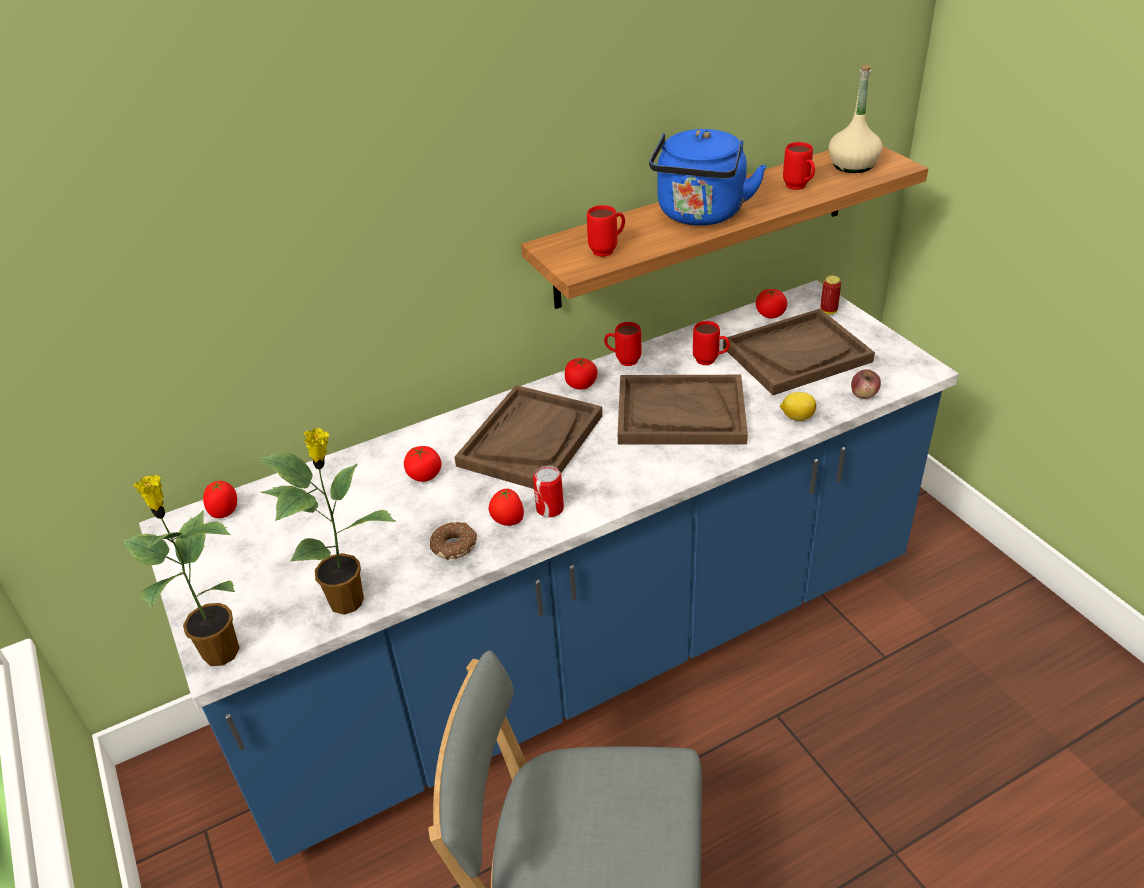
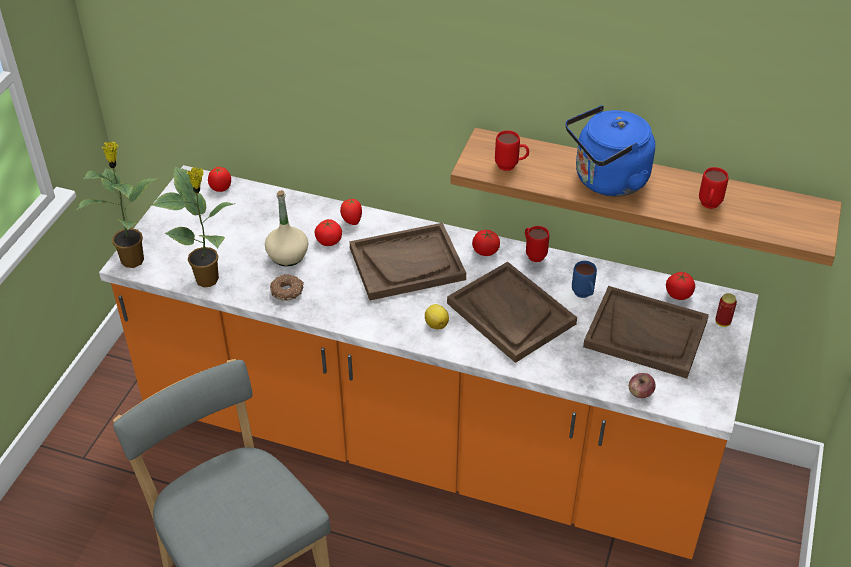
camera: 45 degrees right, 5 degrees up
(508, 522) = (328, 300): tomato -> tomato (351, 221)
(550, 508) = (357, 310): can -> none
(585, 650) = (425, 440): blue counter -> orange counter
(710, 361) = (584, 295): red mug -> blue mug
(796, 417) = (573, 371): lemon -> lemon (436, 324)
(852, 165) = (782, 216): beige bottle -> beige bottle (287, 255)

